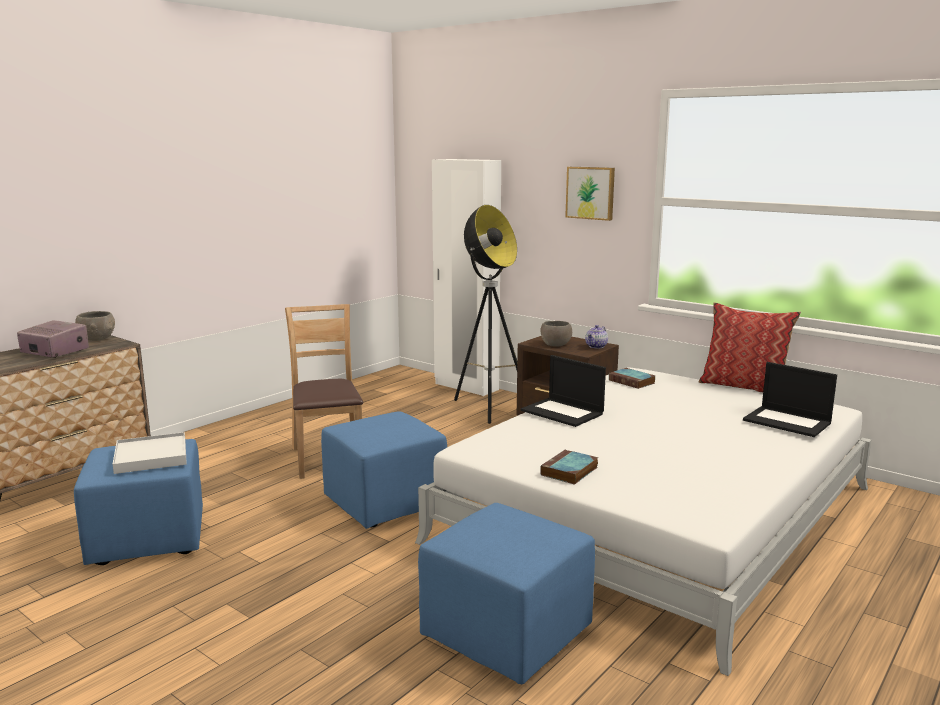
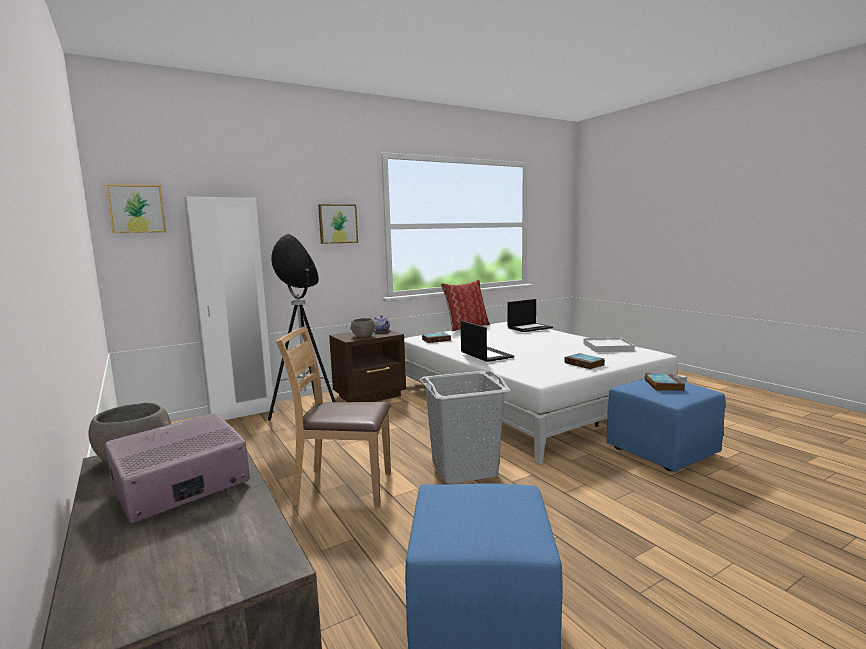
camera: 70 degrees left, 5 degrees down
(151, 456) = (488, 502): white tray -> white tray (607, 347)
(386, 503) = (463, 469): blue ottoman -> grey laundry basket
(421, 168) = (137, 209): none -> picture
(513, 531) = (662, 385): none -> book
(563, 412) = (485, 355): laptop -> laptop turned 90 degrees counterclockwise

